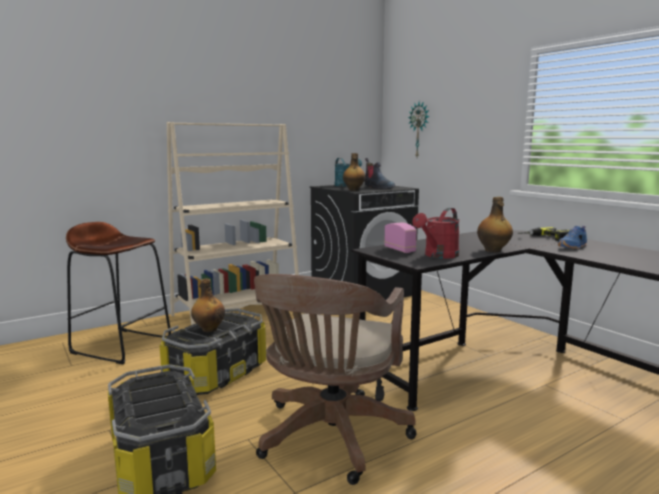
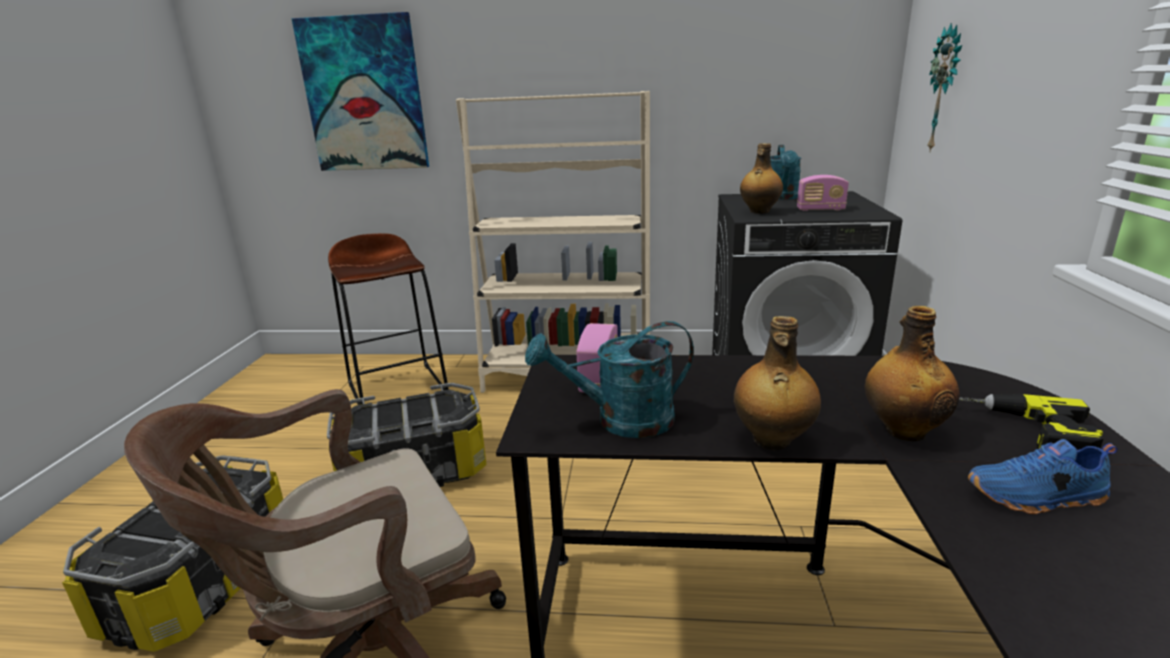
camera: 40 degrees right, 10 degrees up
(68, 116) = (364, 95): none -> picture
(209, 329) = (394, 414): bottle -> bottle (903, 430)
(378, 188) = (820, 209): boot -> radio
(438, 256) = (621, 421): red watering can -> turquoise watering can

